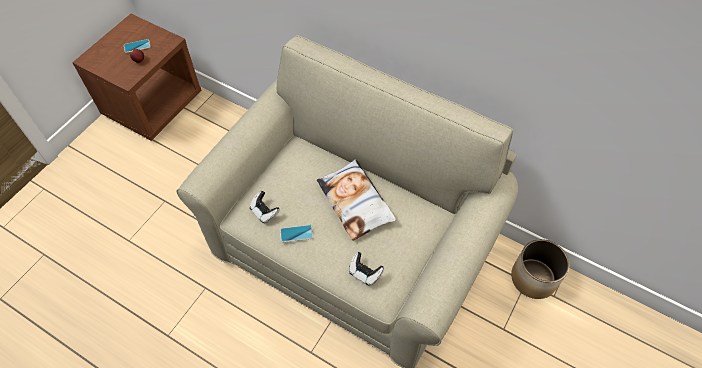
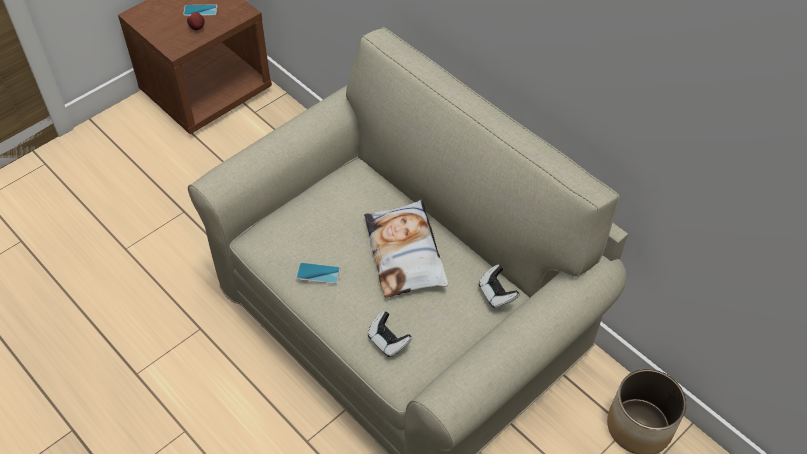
camera: 15 degrees right, 5 degrees down
(264, 212) = (288, 238): game controller -> game controller (496, 294)

